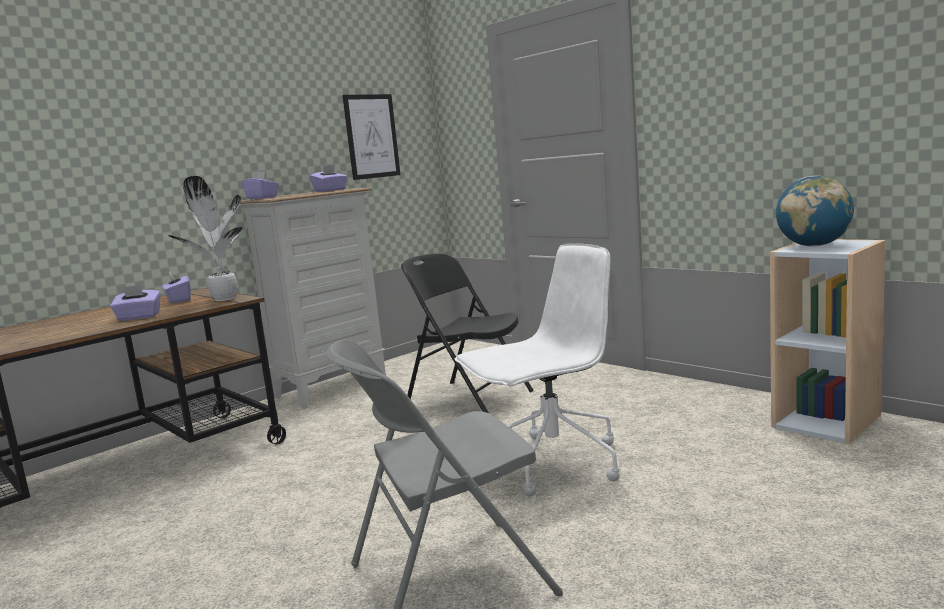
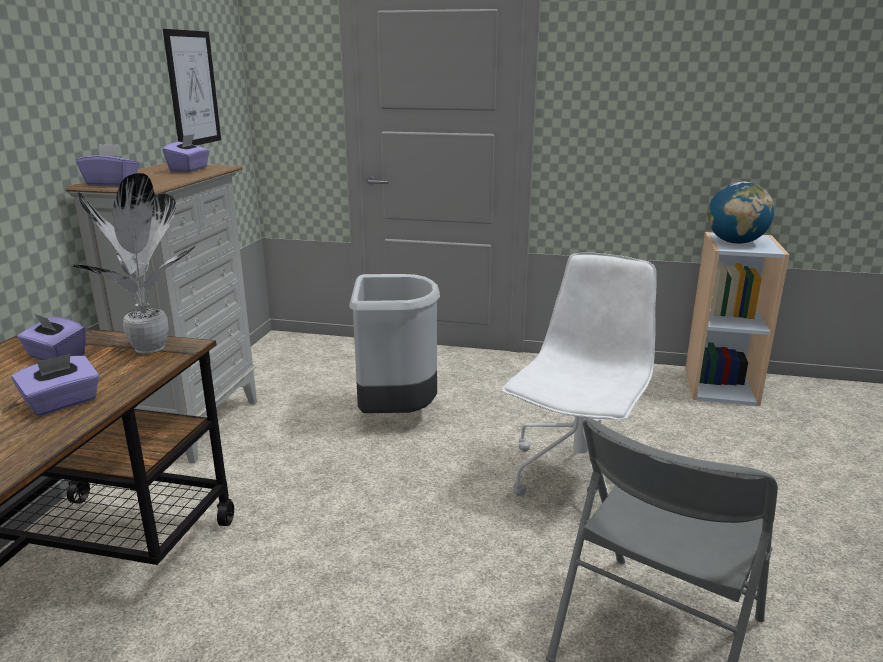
camera: 35 degrees left, 10 degrees up
(469, 400) = (395, 414): black chair -> grey trash can

